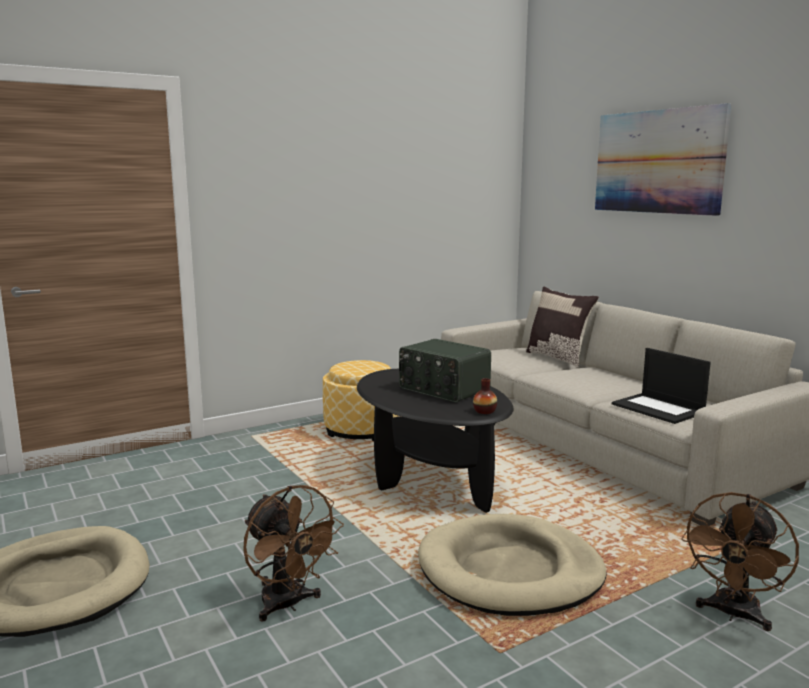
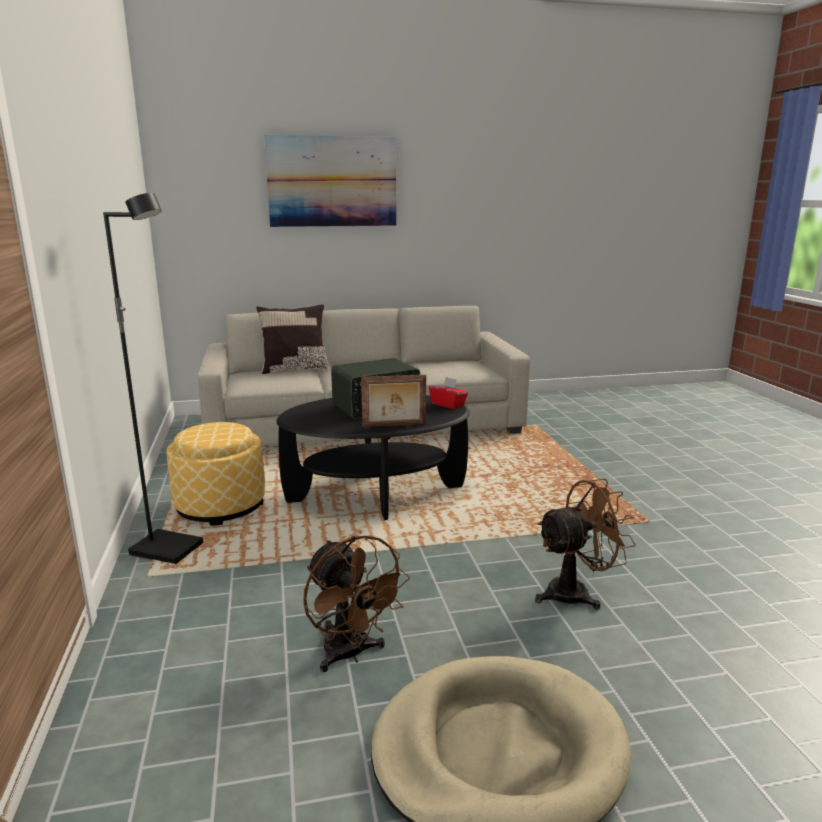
camera: 70 degrees left, 5 degrees up
(288, 432) = (168, 549): none -> black floor lamp
(397, 401) = (394, 425): none -> picture frame
(484, 411) = (448, 405): vase -> red tissue box
(510, 571) = (552, 498): beige dog bed -> none
(659, 409) = (456, 371): laptop -> none
(733, 614) = (616, 454): brown fan -> brown fan (350, 654)

